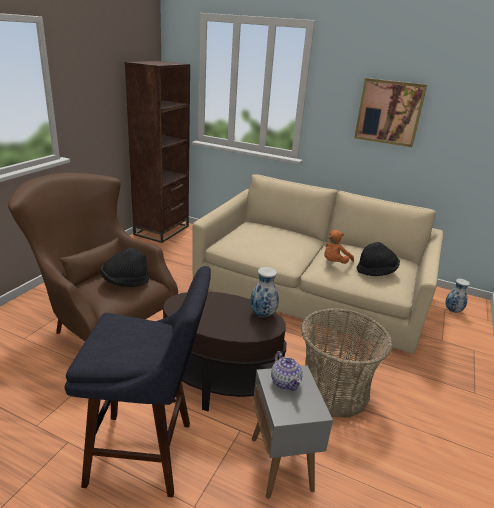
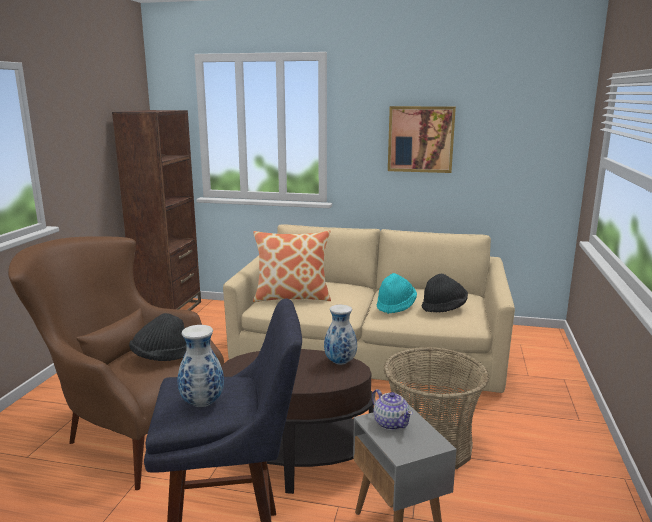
camera: 10 degrees left, 10 degrees down
(250, 240) = (292, 297): none -> pillow
(334, 263) = (395, 306): orange plush toy -> turquoise hat
(452, 310) = (528, 345): vase -> vase (201, 403)

